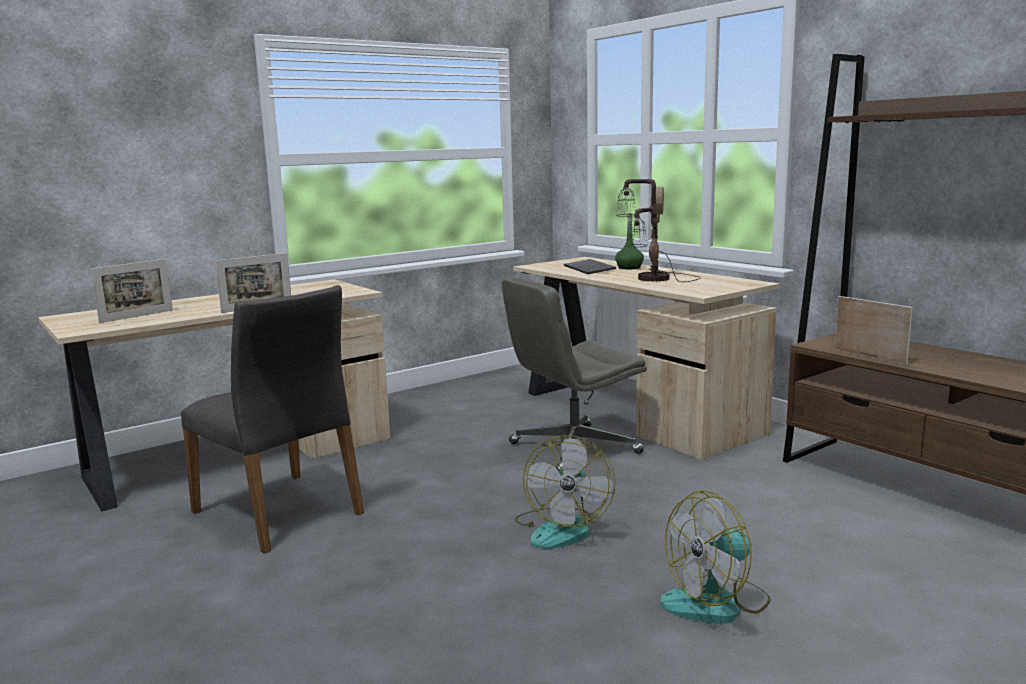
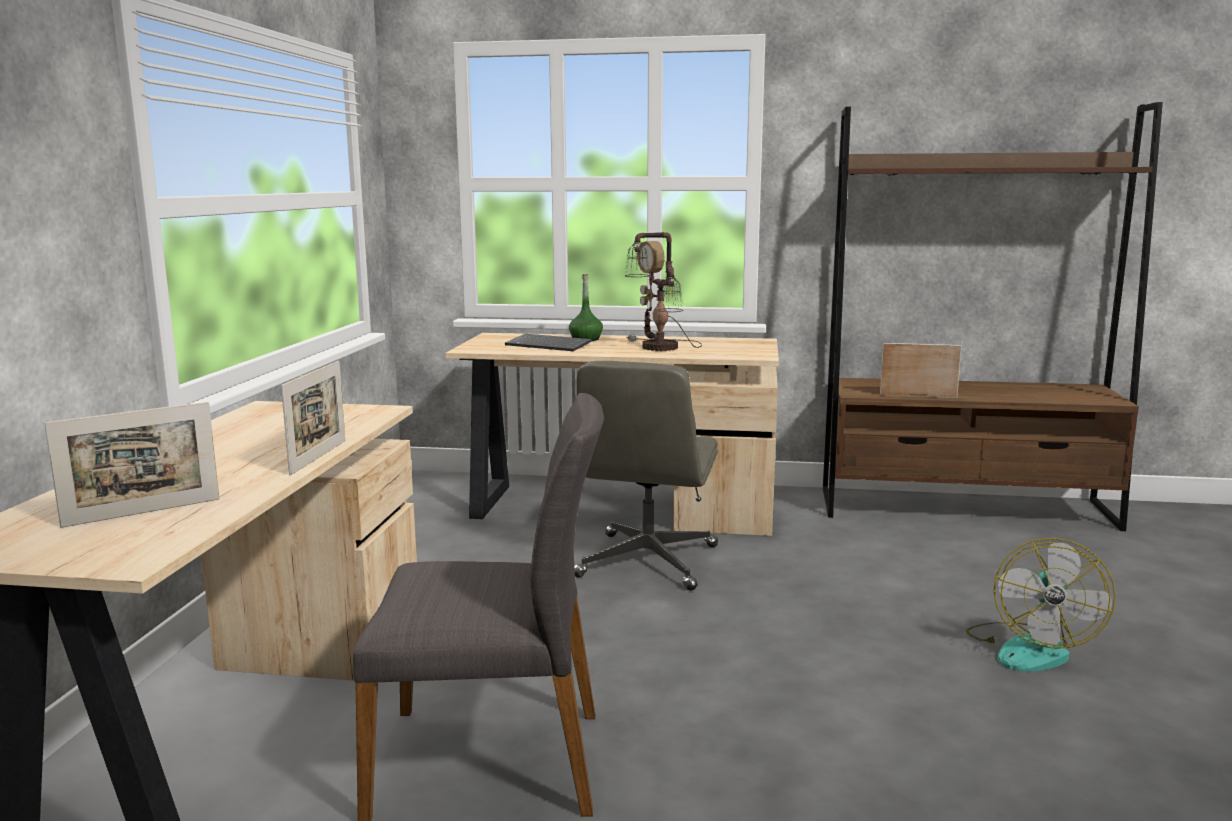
camera: 45 degrees left, 0 degrees up
(137, 316) = (143, 512): picture frame -> picture frame turned 60 degrees clockwise
(562, 528) = (809, 641): fan -> none

